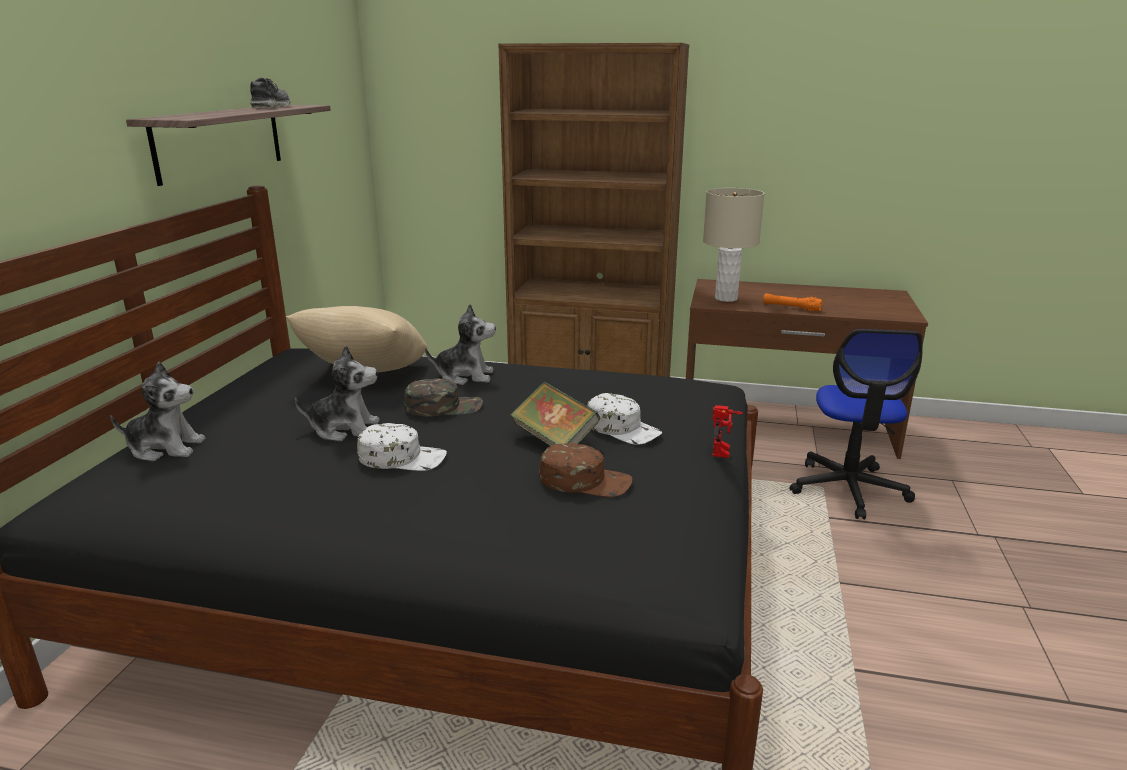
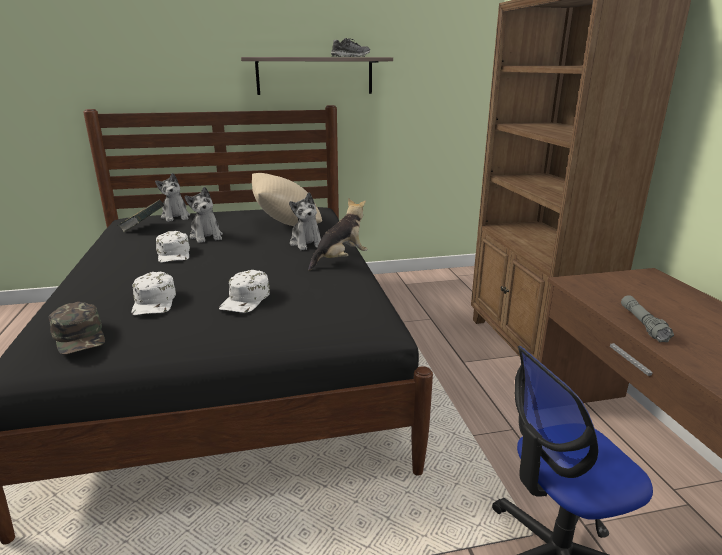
camera: 65 degrees right, 0 degrees up
(444, 406) = (250, 248): green cap -> green cap (80, 336)
(546, 369) = (340, 260): none -> plush toy
(554, 440) = (215, 283): book -> book (143, 228)
(585, 480) = (154, 302): brown cap -> white cap
(724, 452) = (229, 345): toy robot -> none
(725, 298) = (608, 288): beige table lamp -> none
(791, 308) = (642, 324): orange flashlight -> grey flashlight

